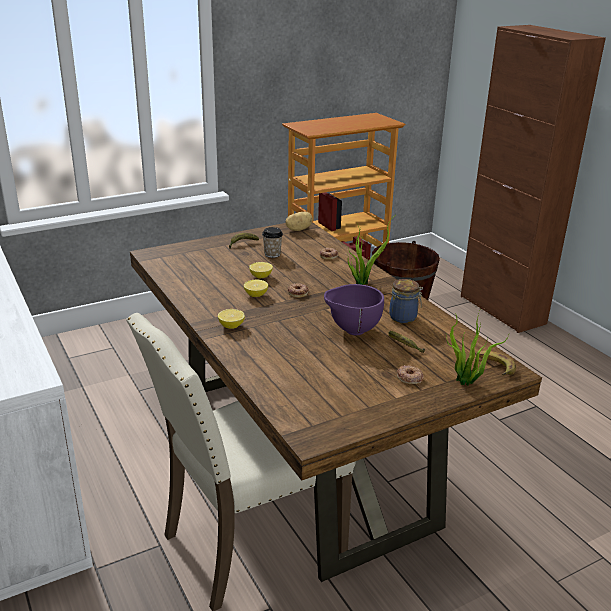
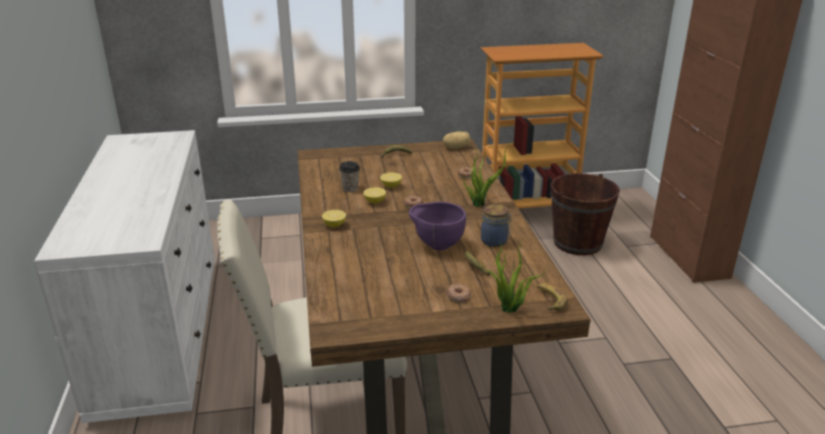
camera: 20 degrees right, 0 degrees up
(272, 254) = (415, 167): cup -> cup (350, 188)

